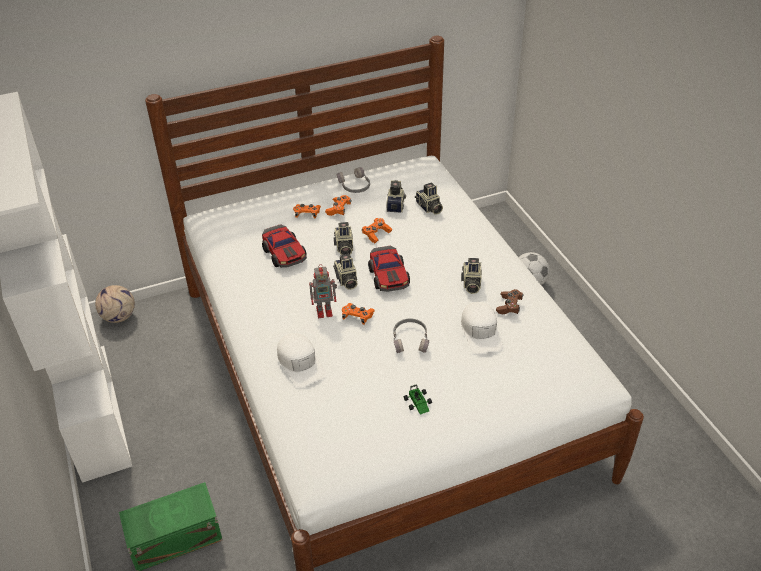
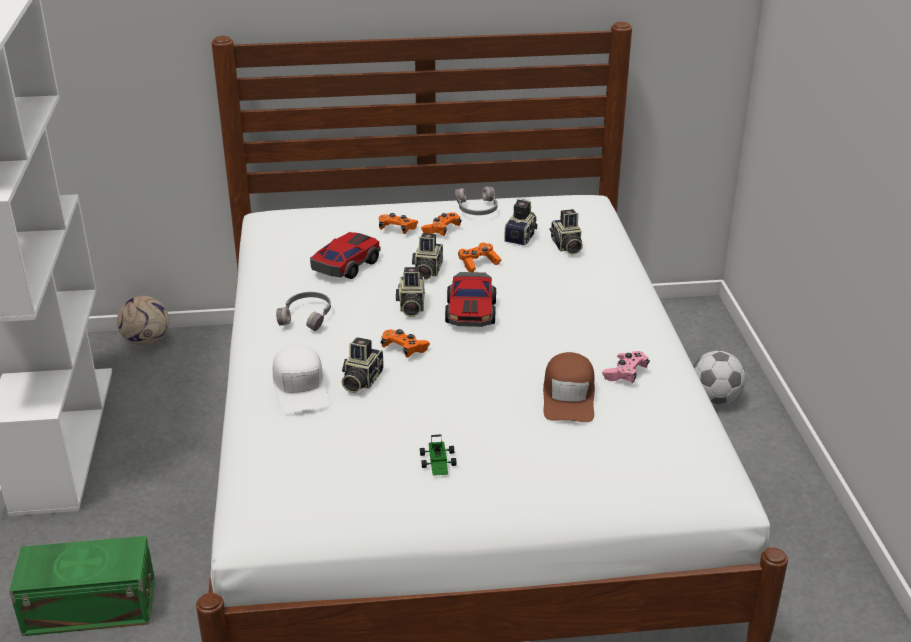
camera: 15 degrees right, 10 degrees down
(284, 253) = (345, 265): toy car -> toy car turned 135 degrees counterclockwise
(325, 311) = (364, 335): toy robot -> none
(411, 340) = (464, 387): grey headphones -> grey headphones (307, 316)
(471, 284) = (582, 339): camera -> camera (360, 380)
(481, 332) = (569, 396): white cap -> brown cap
(509, 306) = (625, 374): brown game controller -> pink game controller

